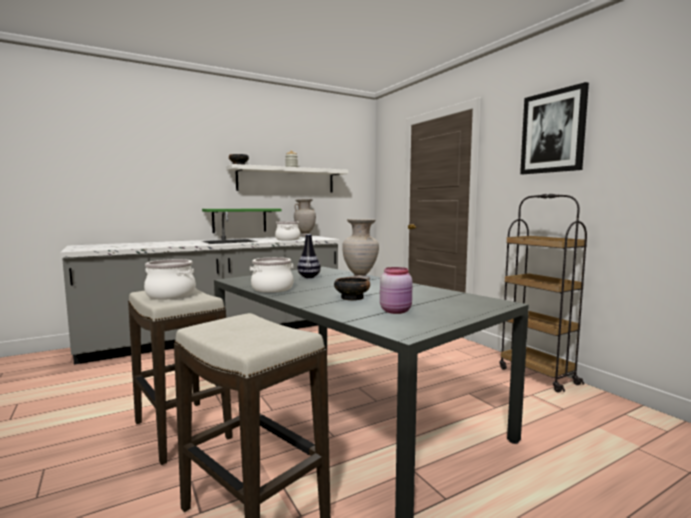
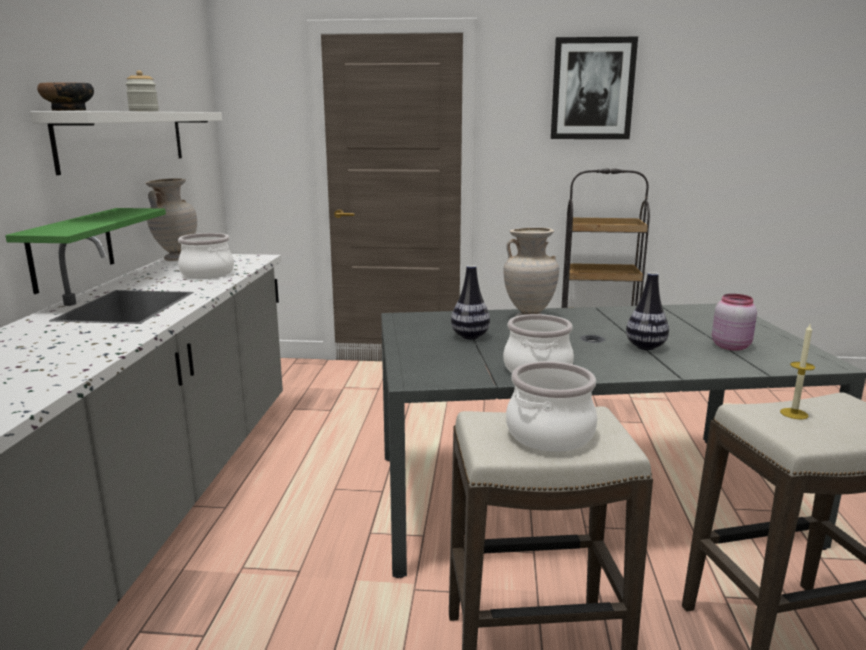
camera: 55 degrees left, 10 degrees up
(251, 325) = (794, 413): none -> candle
(351, 298) = (645, 347): bowl -> vase

